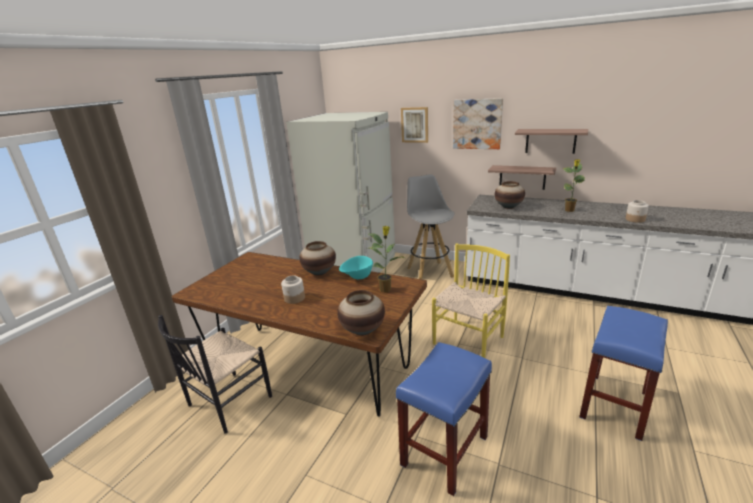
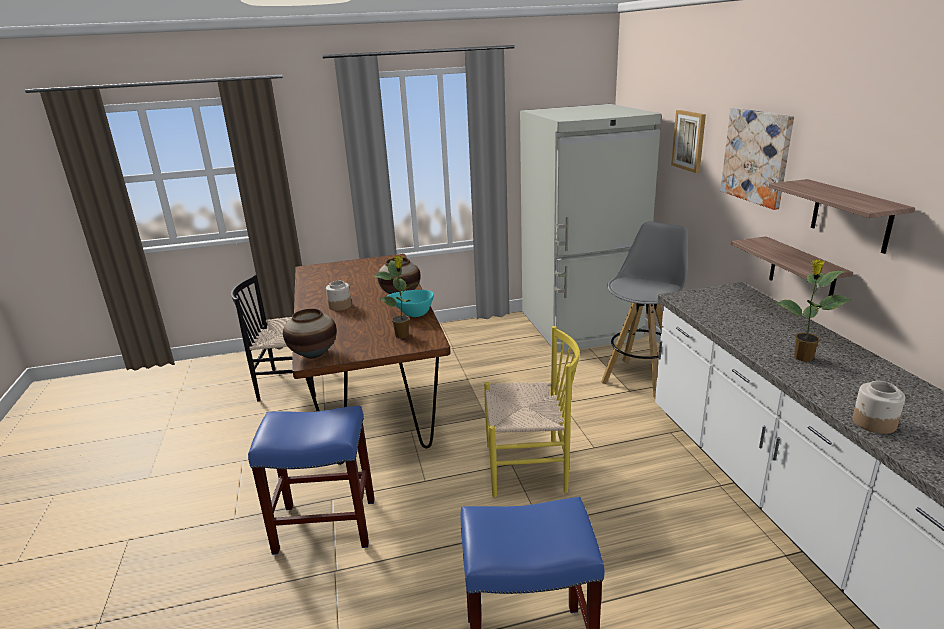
camera: 50 degrees right, 0 degrees up
(508, 207) = (724, 313): vase -> none

